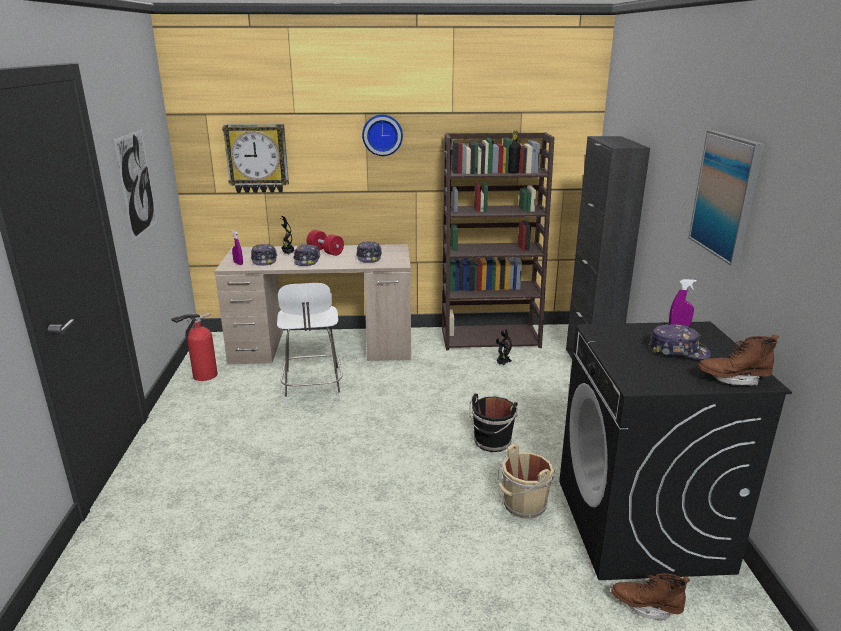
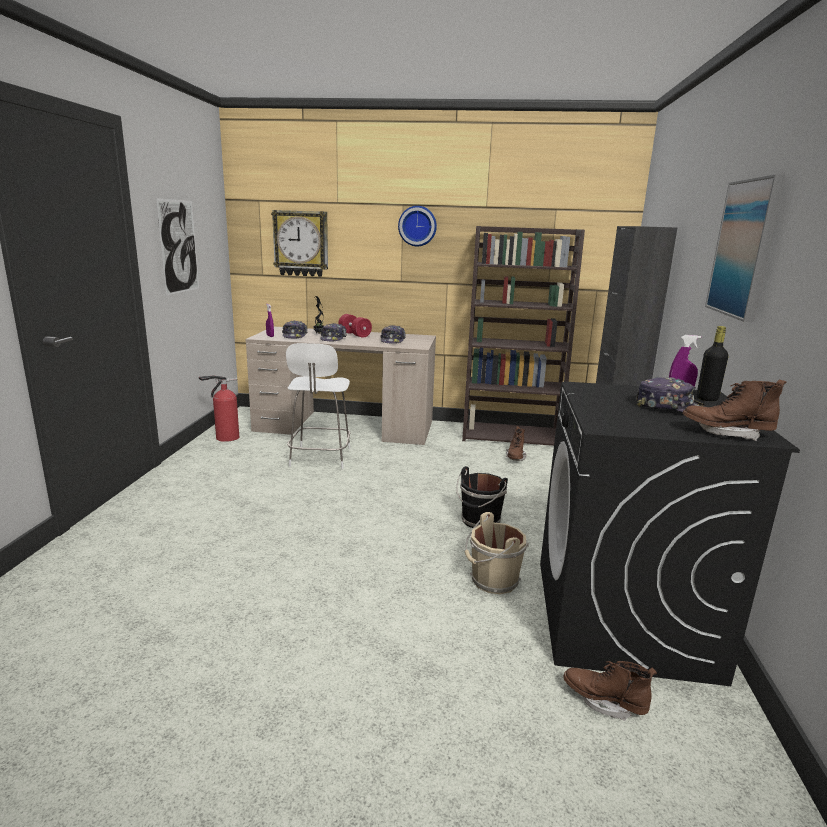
camera: 10 degrees right, 5 degrees down
(502, 364) = (515, 457): potted plant -> brown boot
(513, 172) = (541, 265): black bottle -> black bottle (707, 399)

